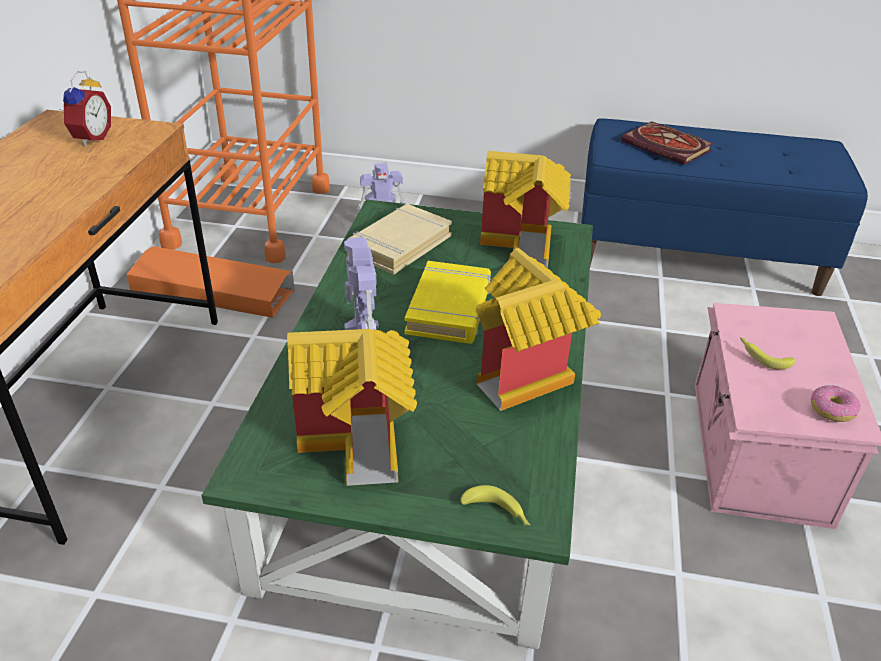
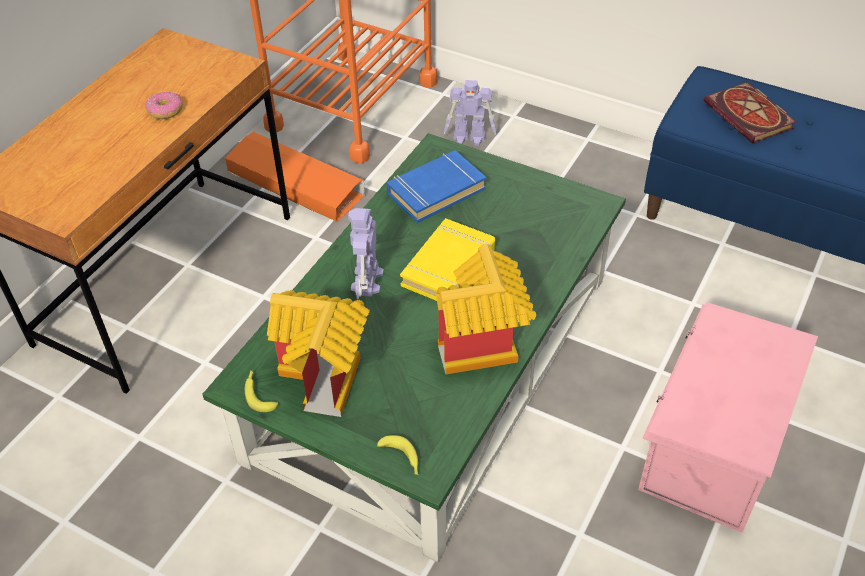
camera: 20 degrees right, 10 degrees up
(90, 138) = (187, 69): alarm clock -> none
(399, 245) = (435, 191): beige book -> blue book
(525, 245) = (548, 211): toy house -> none
(762, 356) = (715, 368): banana -> banana (259, 394)
(832, 409) = (744, 434): donut -> donut (165, 110)

